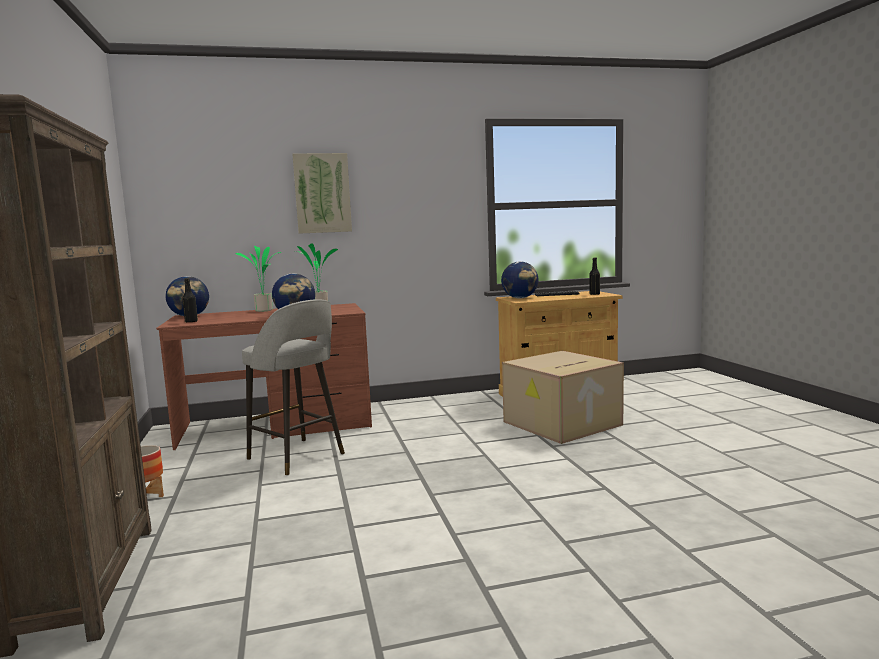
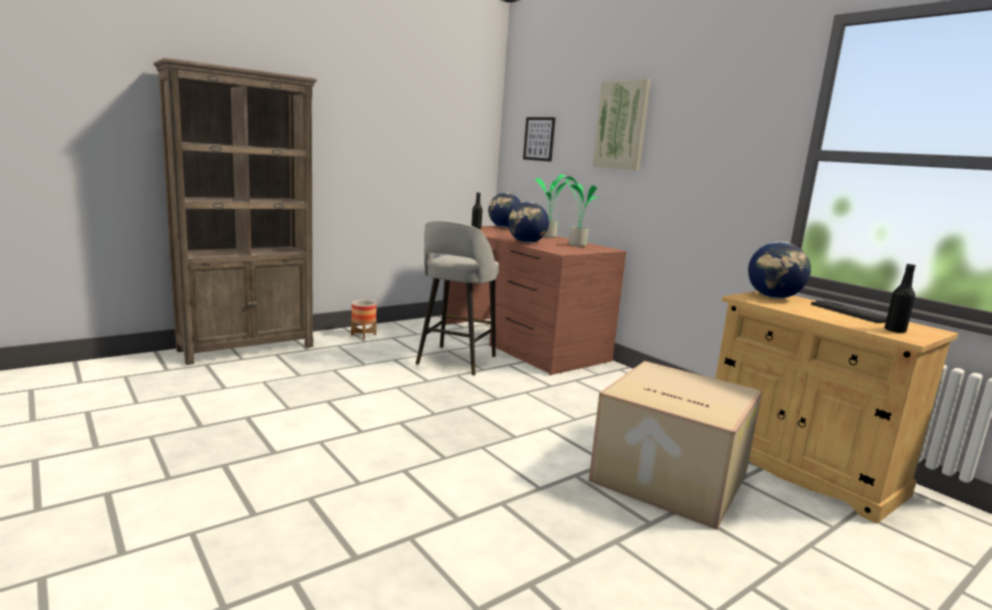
camera: 65 degrees right, 5 degrees up
(205, 212) = (539, 139): none -> picture

